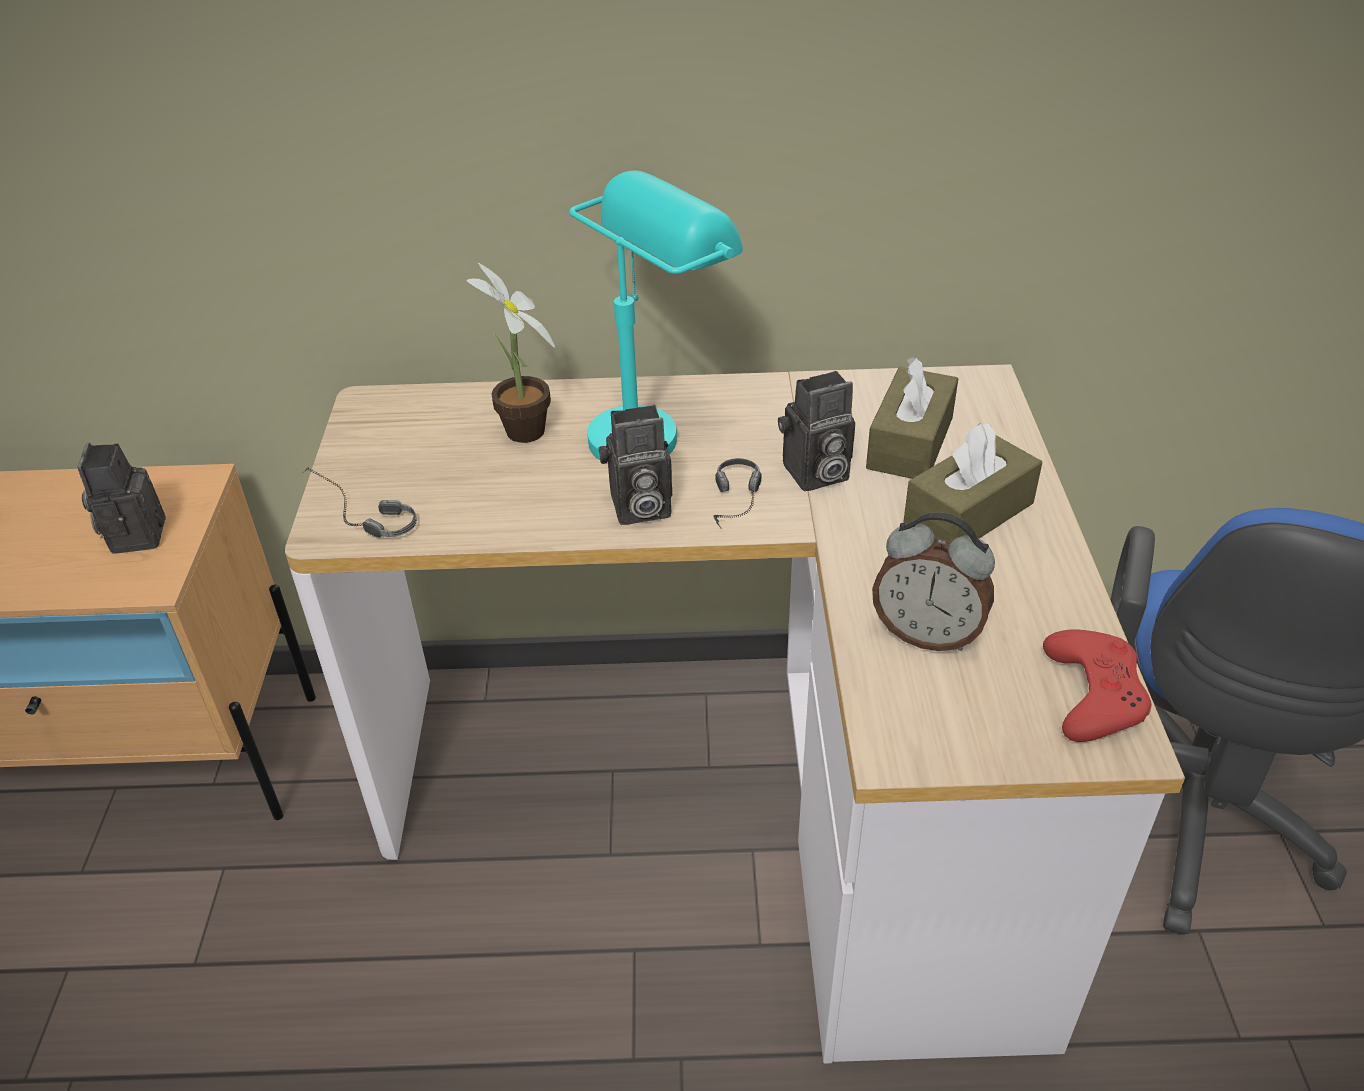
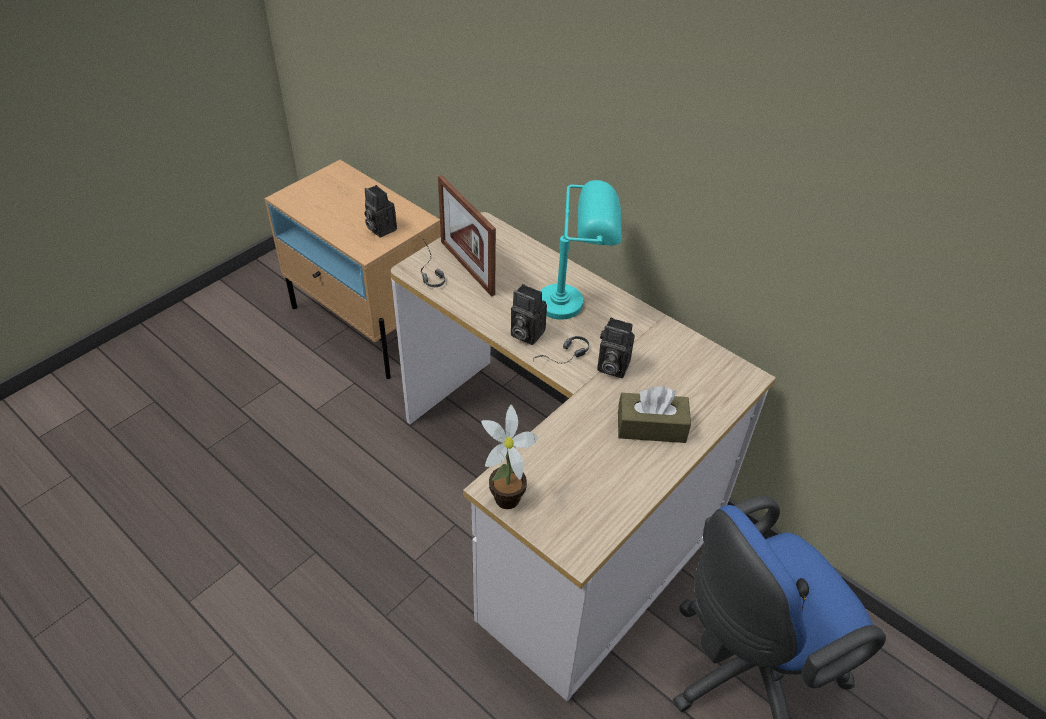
camera: 40 degrees right, 5 degrees up
(135, 534) = (380, 228): camera -> camera turned 75 degrees counterclockwise
(421, 476) = (467, 267): none -> picture frame
(524, 436) = (522, 274): potted plant -> potted plant (503, 501)
(910, 443) = (671, 381): brown tissue box -> none
(927, 634) = (563, 459): alarm clock -> none
(1093, 693) = (593, 528): red game controller -> none

